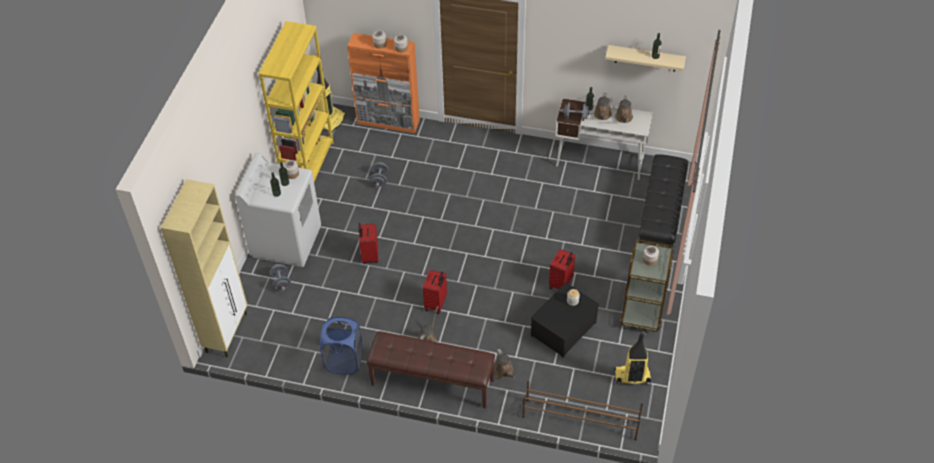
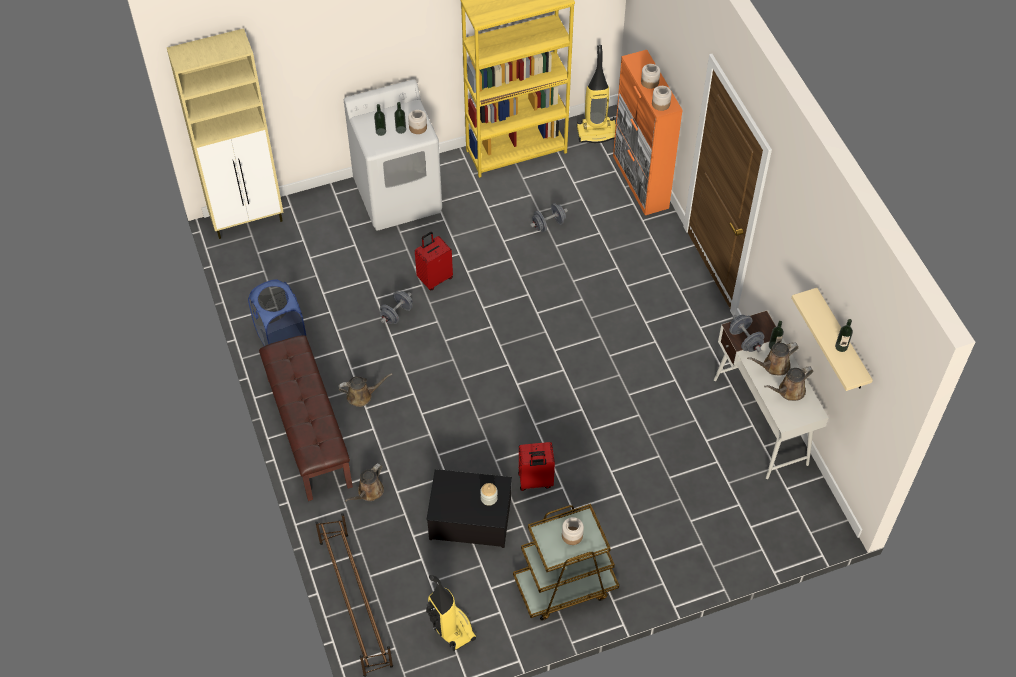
camera: 55 degrees right, 5 degrees up
(281, 282) = (342, 224): grey dumbbell -> grey dumbbell (396, 314)
(436, 304) = (415, 376): red suitcase -> none
(660, 222) = (715, 537): black bench -> none

